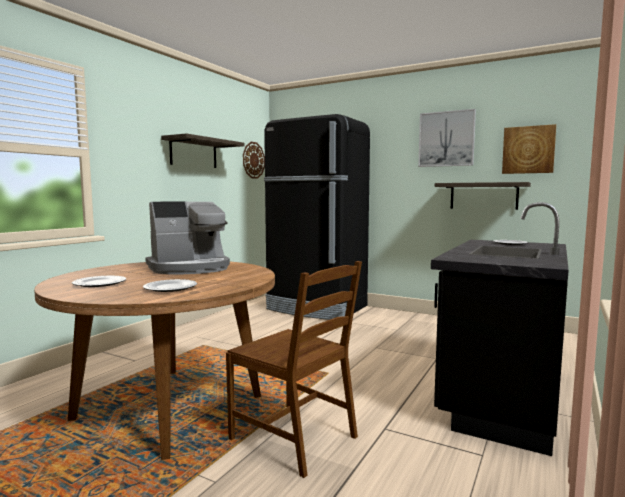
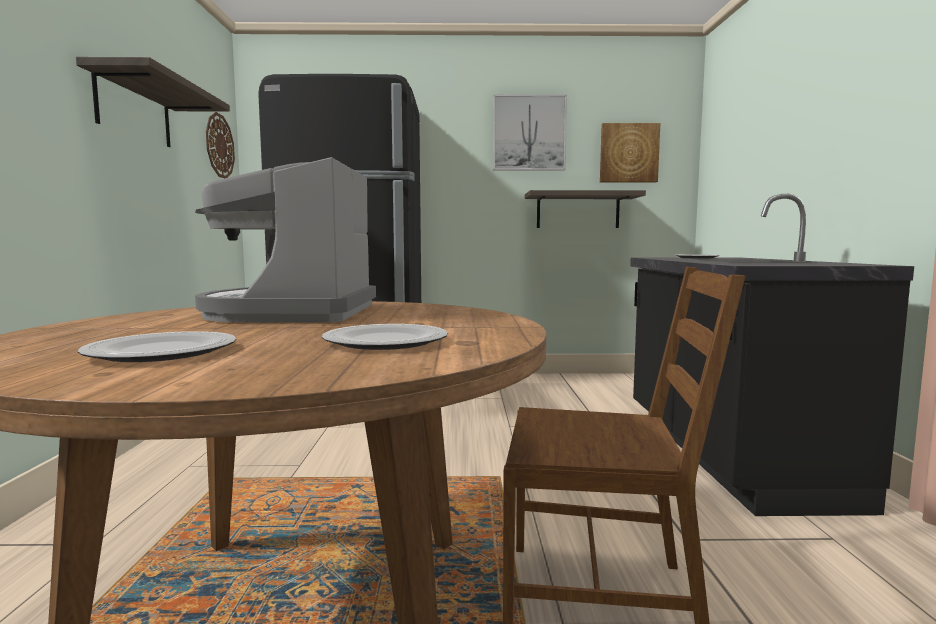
camera: 30 degrees left, 0 degrees up
(190, 268) = (293, 313): coffee machine -> coffee machine turned 150 degrees clockwise

